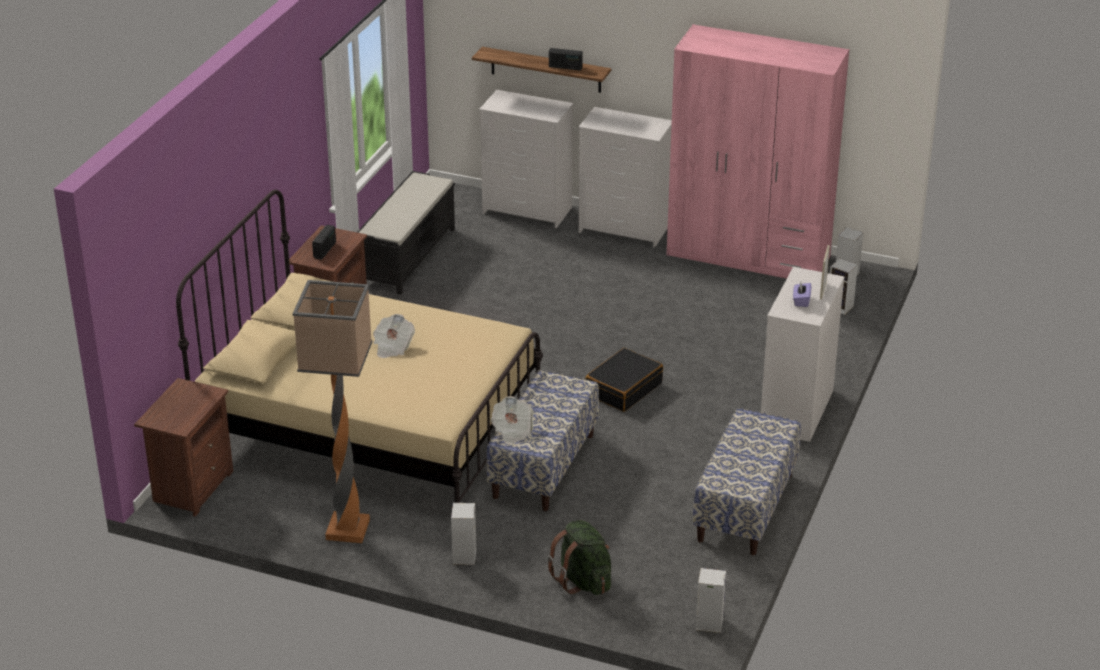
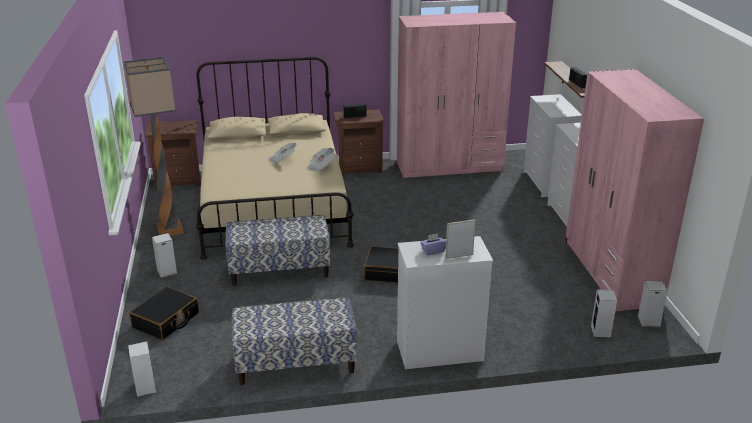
camera: 60 degrees right, 5 degrees down
(408, 256) = (449, 166): black bench -> pink wardrobe
(512, 431) = (247, 225): newspaper -> newspaper (320, 167)
(583, 581) = (166, 320): green backpack -> black suitcase

